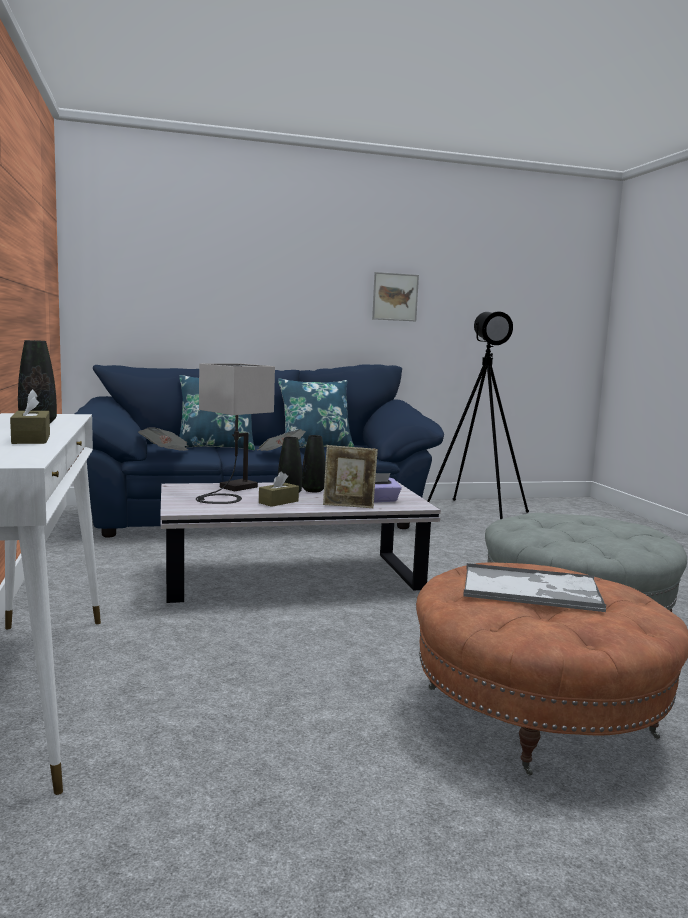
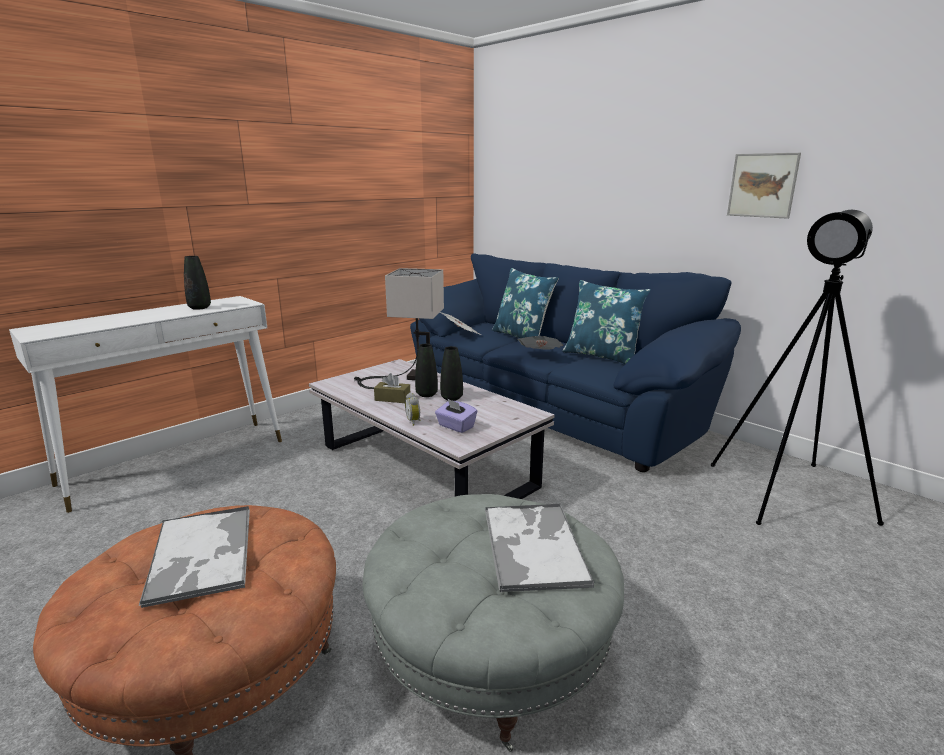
camera: 60 degrees right, 10 degrees up
(31, 439) = (126, 321): brown tissue box -> none
(348, 506) = (414, 421): picture frame -> alarm clock
(585, 520) = (533, 545): none -> tray

